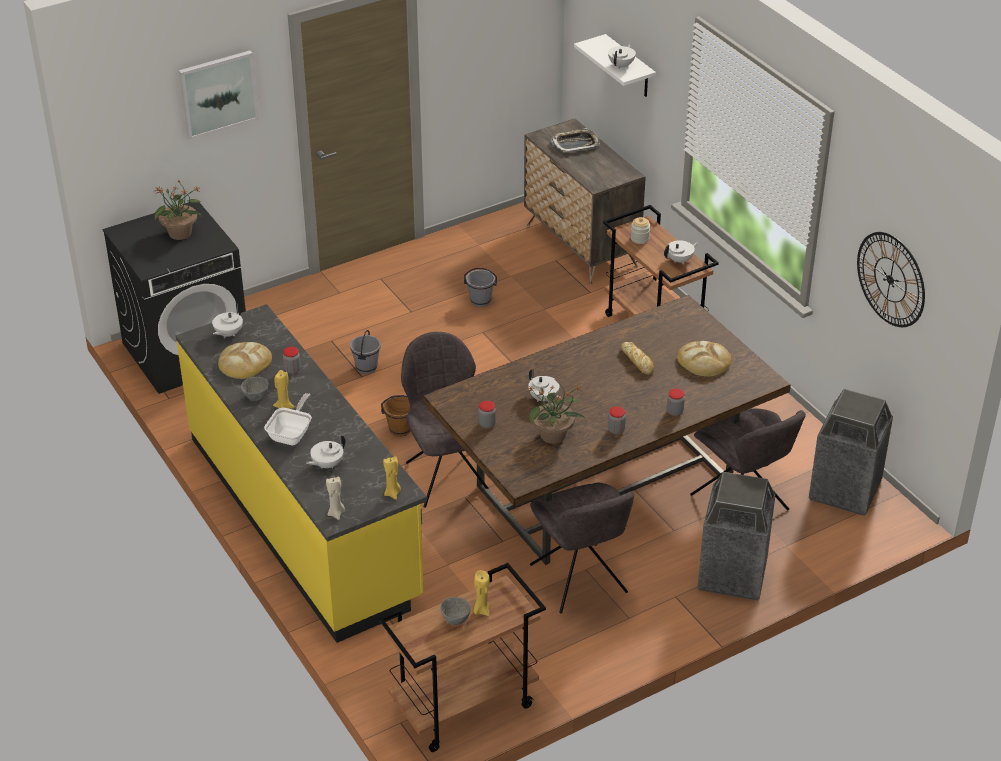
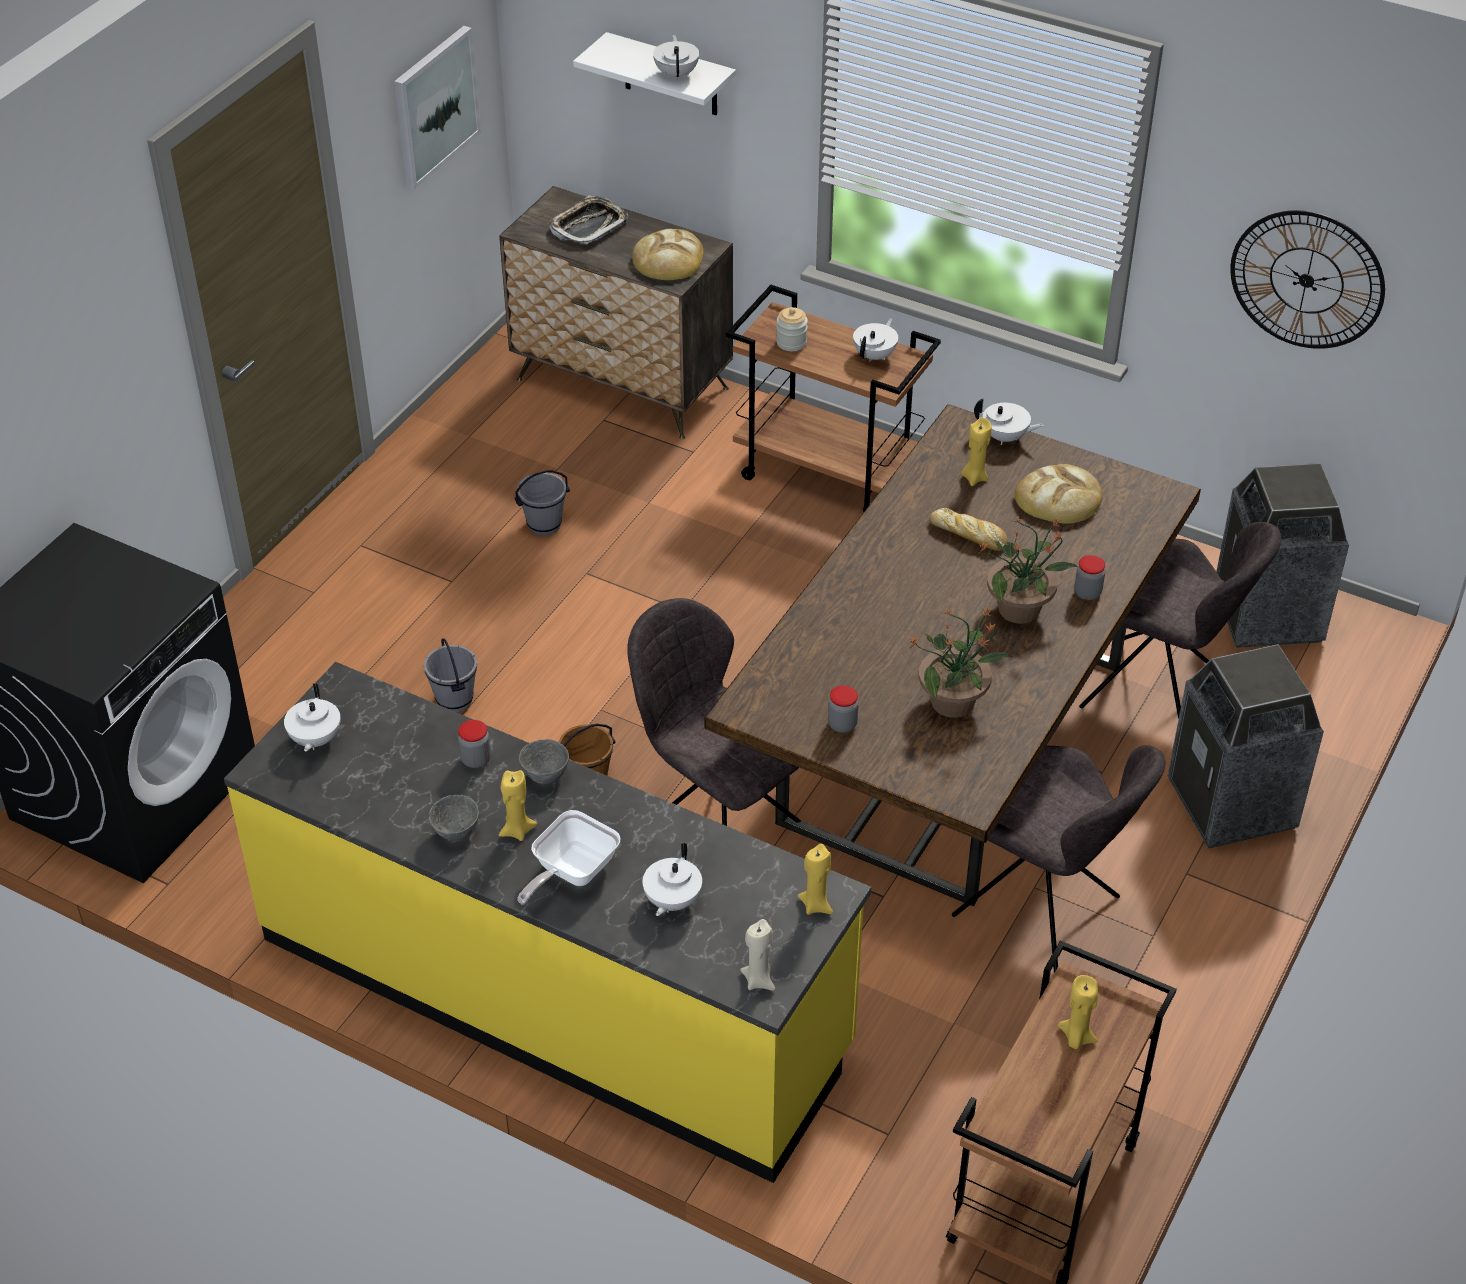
camera: 30 degrees left, 5 degrees up
(180, 233) = (95, 593): potted plant -> potted plant (1020, 609)
(218, 94) = (72, 322): picture -> picture (435, 106)
(244, 363) = (386, 780): bread -> bread (668, 260)
(292, 434) = (570, 873): frying pan -> frying pan turned 135 degrees counterclockwise
(455, 620) = (1054, 1073): grey bowl -> grey bowl (545, 777)
(543, 398) = (888, 648): white teapot -> white teapot (1005, 437)
(616, 430) = (1033, 655): jar -> none
(667, 335) = (974, 477): none -> yellow candle

